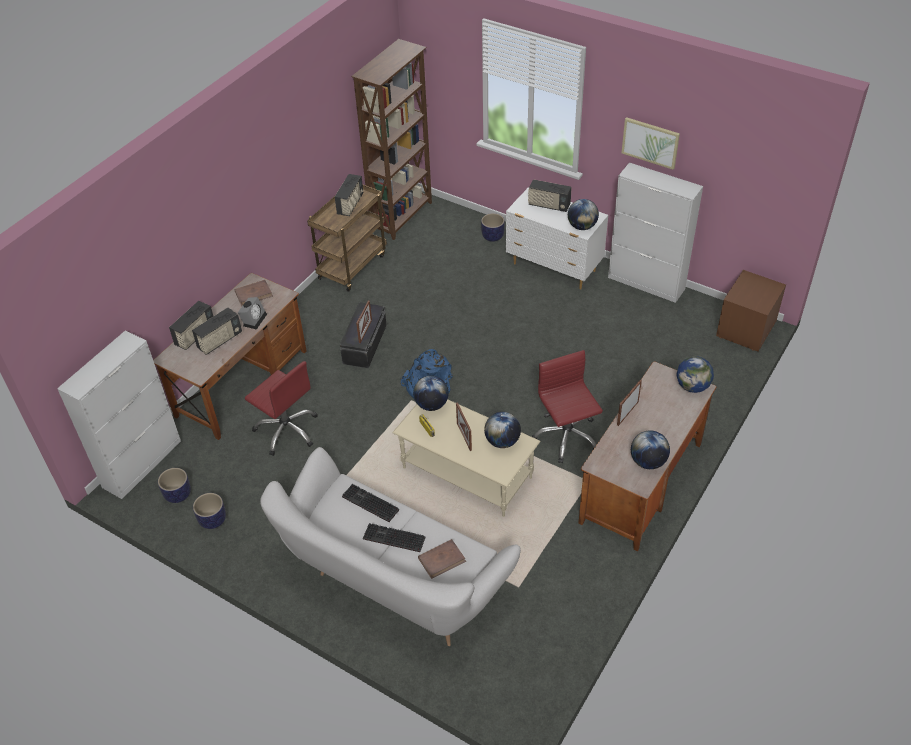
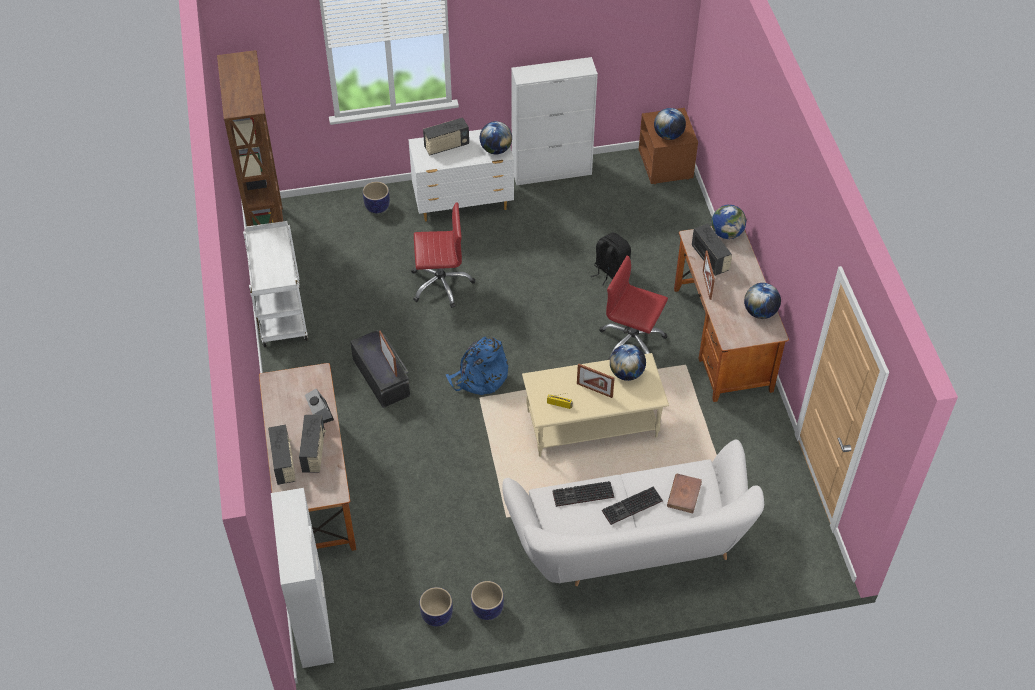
camera: 45 degrees left, 5 degrees up
(177, 494) = (379, 620): planter -> planter (487, 609)
(254, 294) = (289, 391): brown book -> none
(287, 430) = (406, 497): red office chair -> red office chair (441, 284)
(350, 204) = (269, 251): radio -> radio (710, 258)
(352, 266) = (280, 314): brown cart -> white cart
(431, 405) = (539, 383): globe -> globe (668, 135)
(608, 377) = (610, 272): none -> black backpack
(650, 142) = (529, 40): picture -> none

